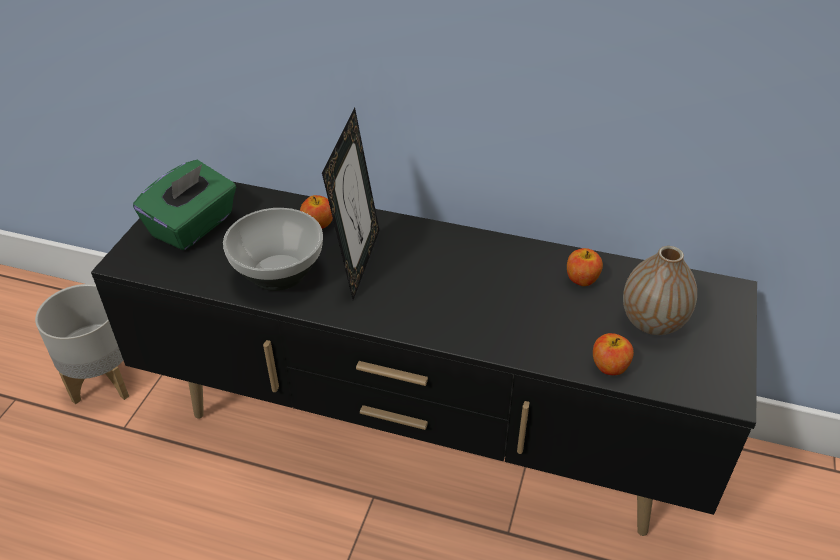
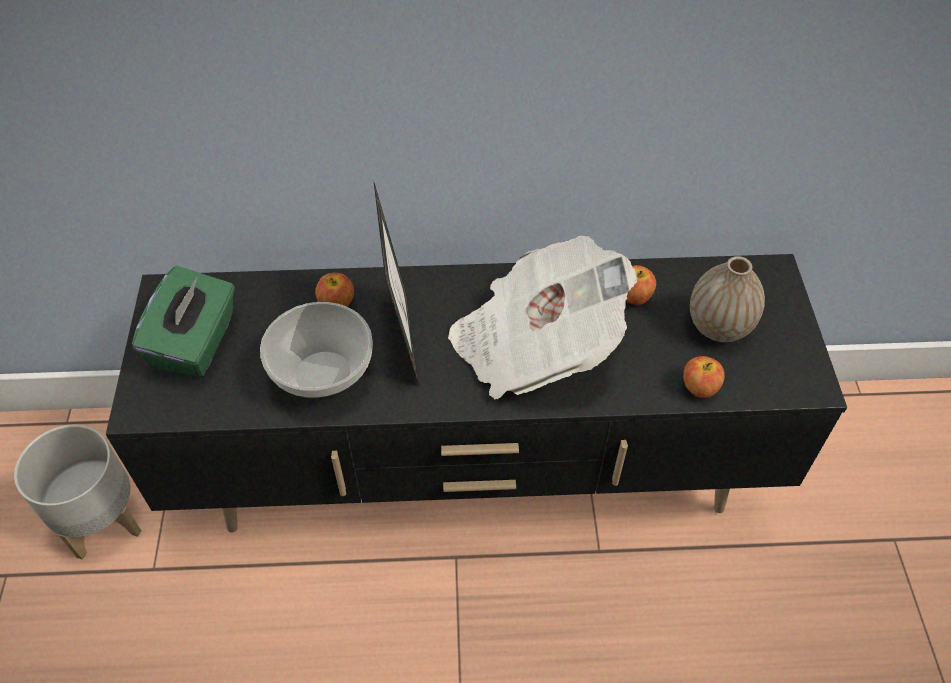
camera: 20 degrees left, 10 degrees up
(471, 294) = (535, 344): none -> newspaper

